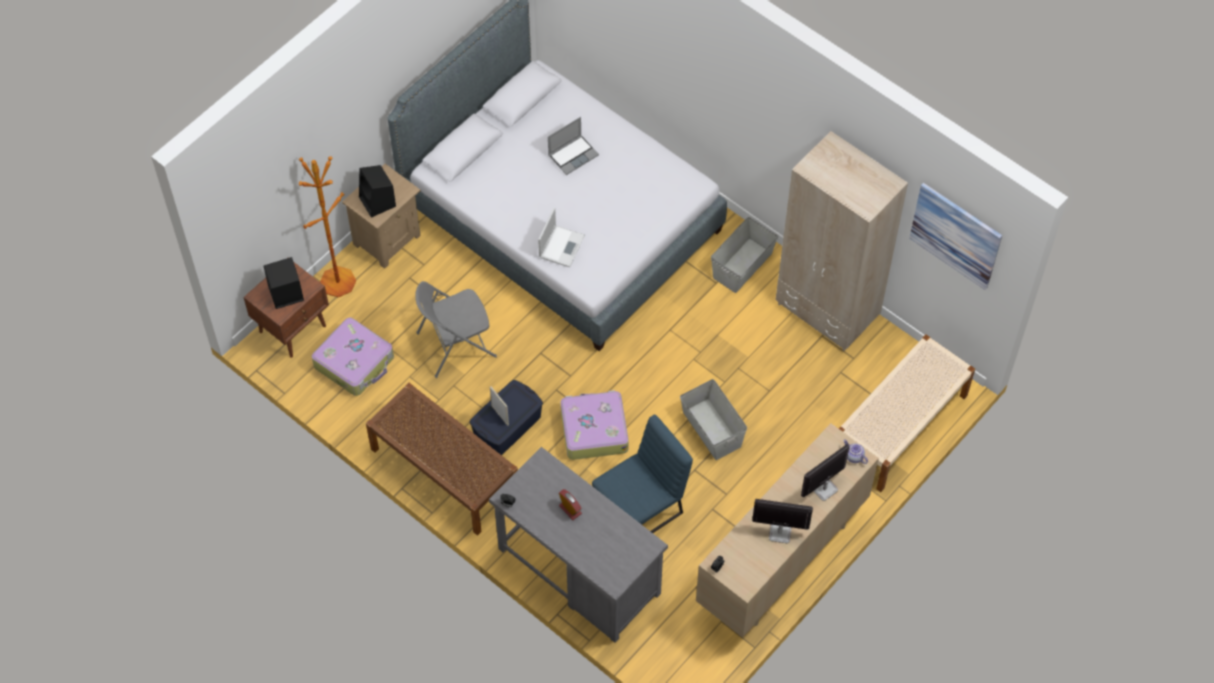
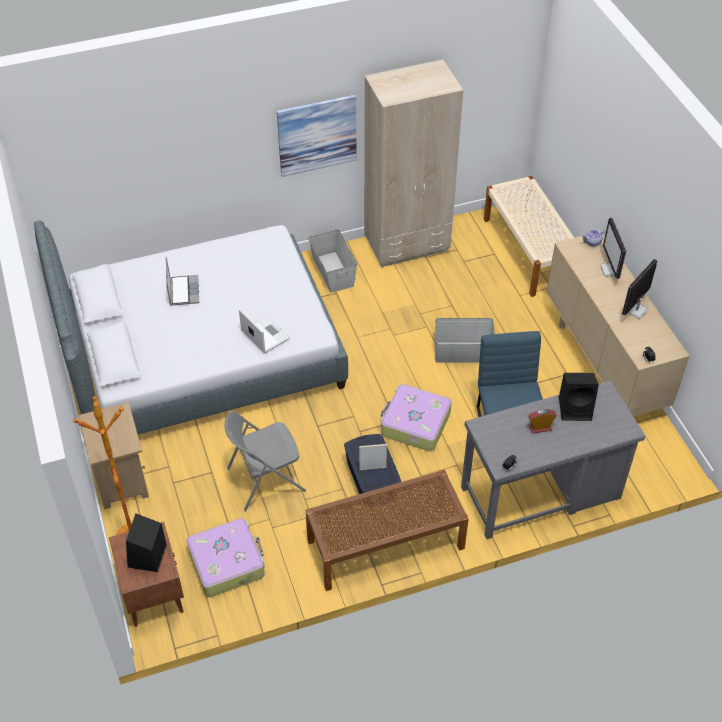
camera: 60 degrees left, 10 degrees down
(378, 202) = (115, 437): black speaker -> black speaker (576, 408)
(456, 344) = (266, 479): grey chair -> grey chair turned 60 degrees clockwise
(955, 235) = (489, 72): picture -> picture (317, 135)

